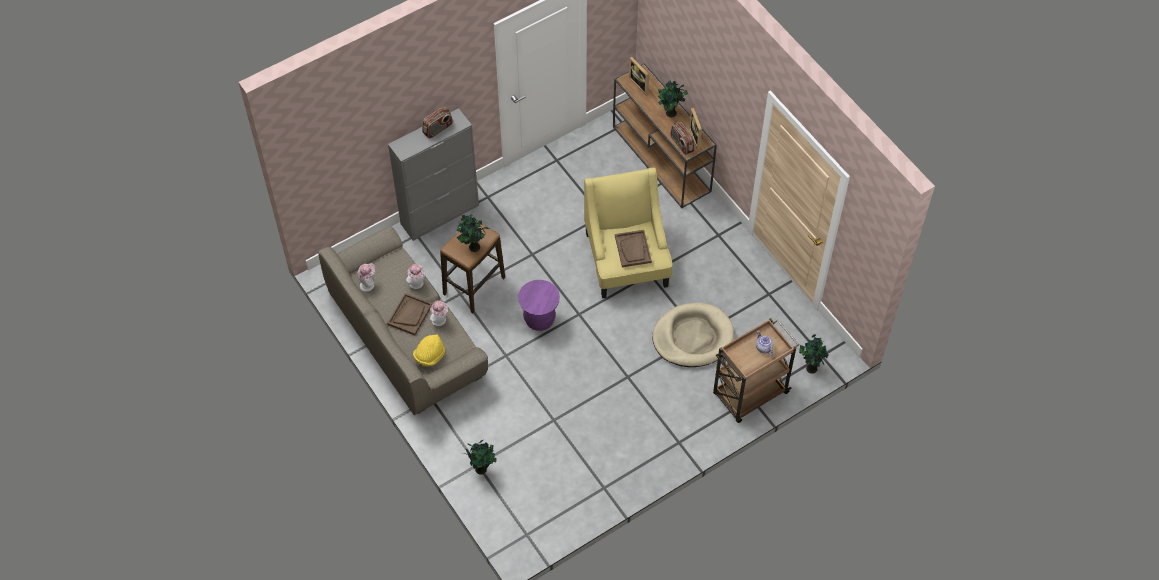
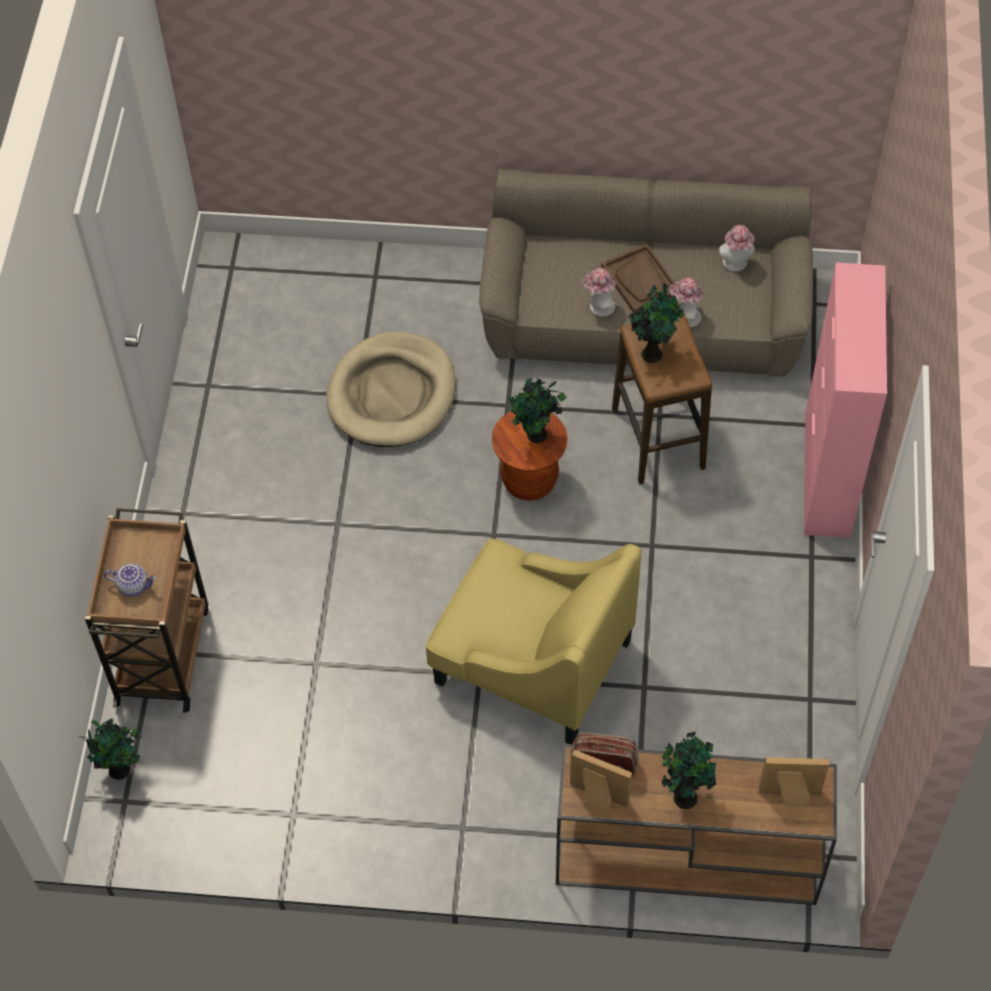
camera: 130 degrees right, 0 degrees up
(429, 356) = (552, 264): yellow hat -> none
(438, 129) = (863, 342): radio -> none
(440, 214) = (827, 475): grey cabinet -> pink cabinet
(482, 468) = (365, 277): potted plant -> potted plant (536, 436)
(539, 319) = (529, 480): purple stool -> brown stool
(633, 249) = (497, 605): brown tray -> none
(692, 337) = (320, 651): beige dog bed -> beige dog bed (392, 394)

